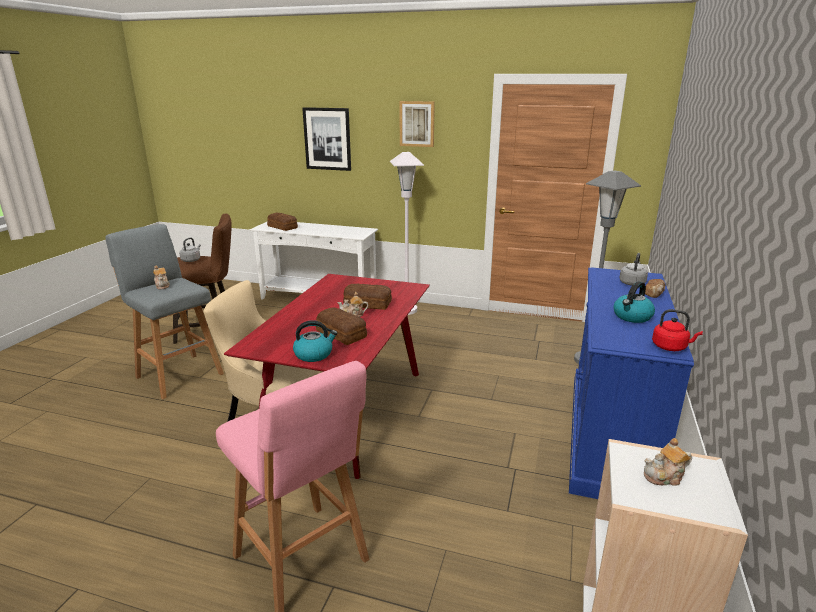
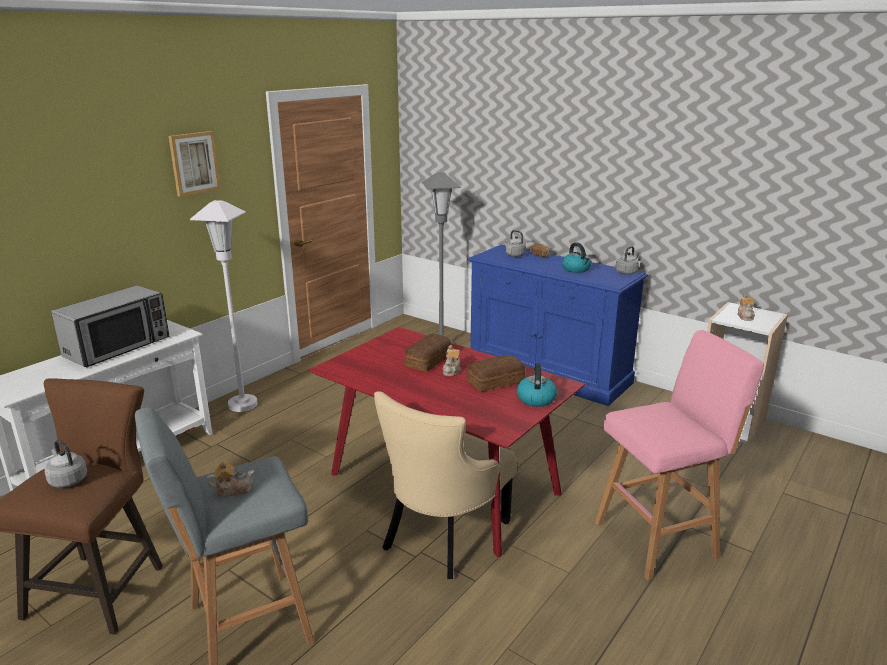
camera: 70 degrees left, 0 degrees up
(282, 227) = (43, 377): bread -> none
(327, 139) = (64, 211): picture -> none
(328, 229) = (118, 347): none -> microwave
(671, 347) = (627, 272): red kettle -> grey kettle

